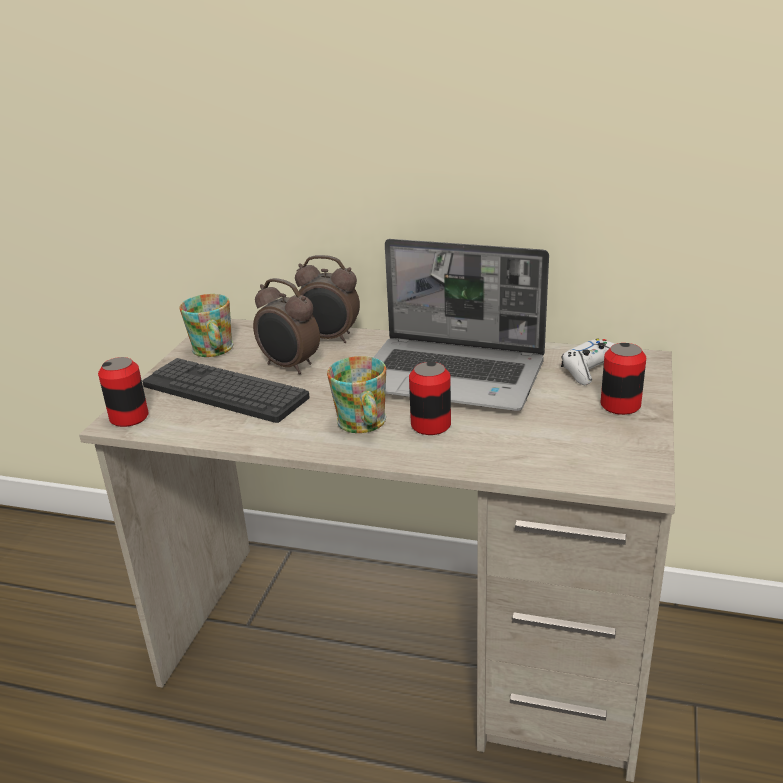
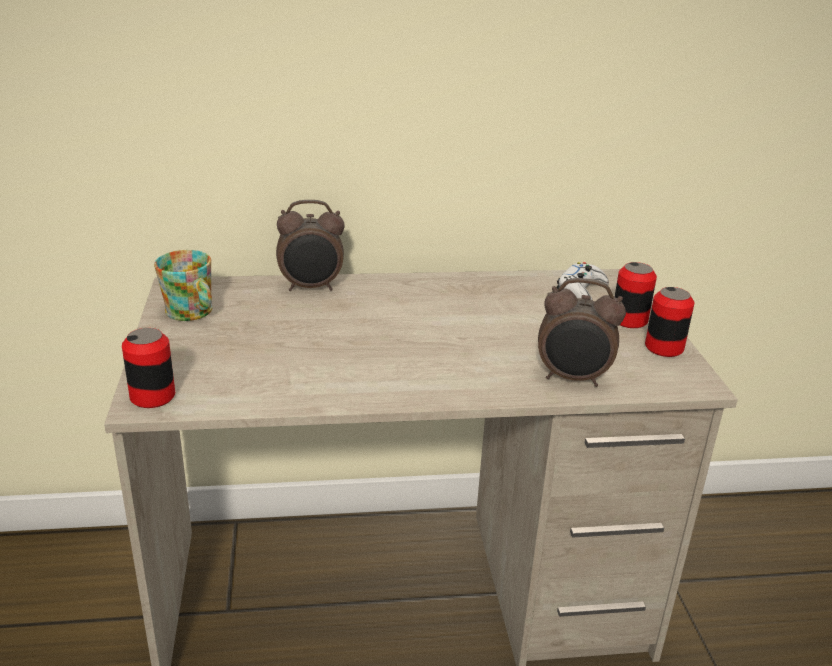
camera: 25 degrees left, 0 degrees up
(224, 391) = (242, 354): keyboard -> none
(289, 366) = (292, 320): alarm clock -> alarm clock (573, 379)
(362, 424) = (416, 368): mug -> none
(431, 425) = (481, 360): can -> can (664, 348)
(453, 376) = (464, 311): laptop -> none

